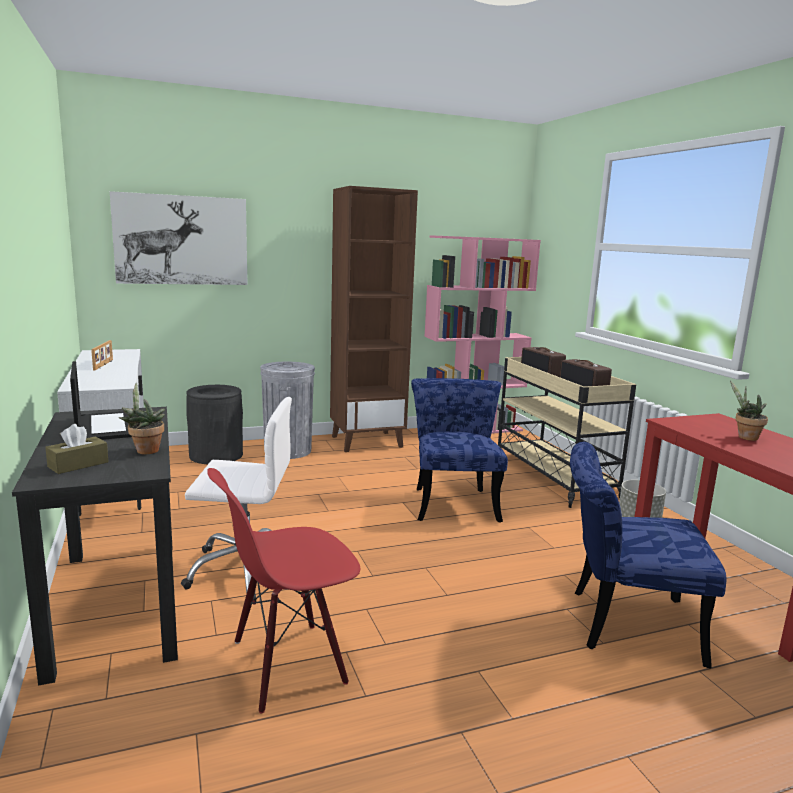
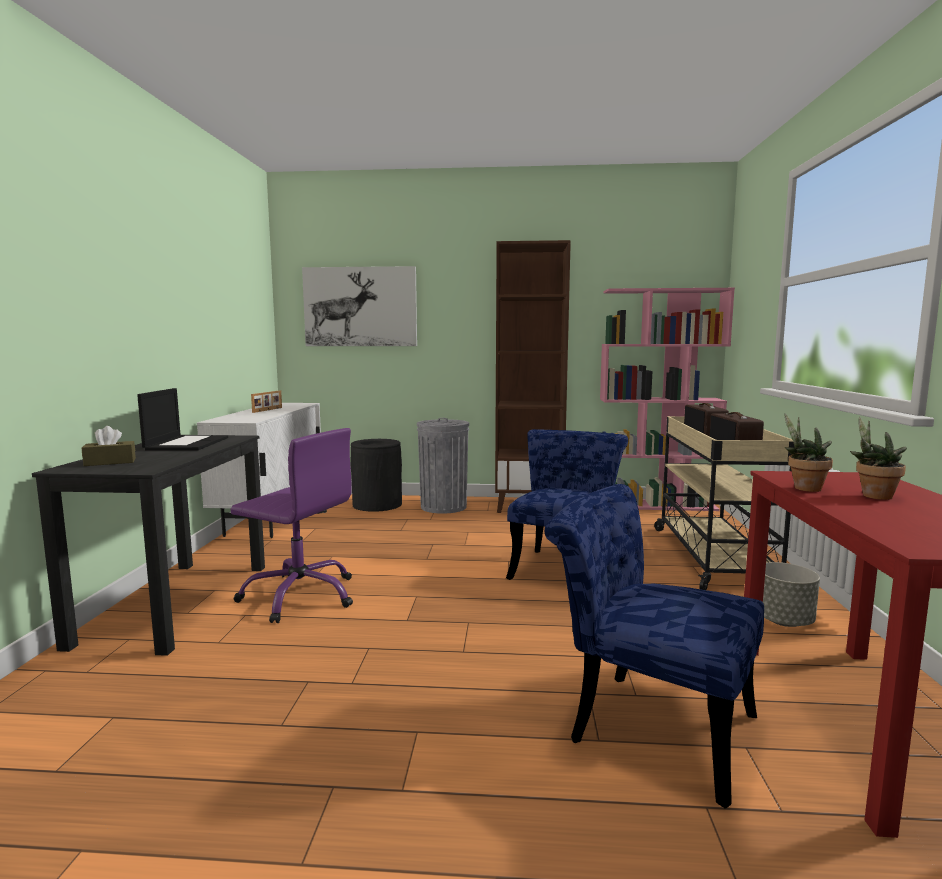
camera: 25 degrees right, 5 degrees down
(145, 450) = (176, 458): potted plant -> potted plant (803, 488)
(246, 570) = (300, 595): white office chair -> purple office chair
(288, 664) = (246, 679): red chair -> none

